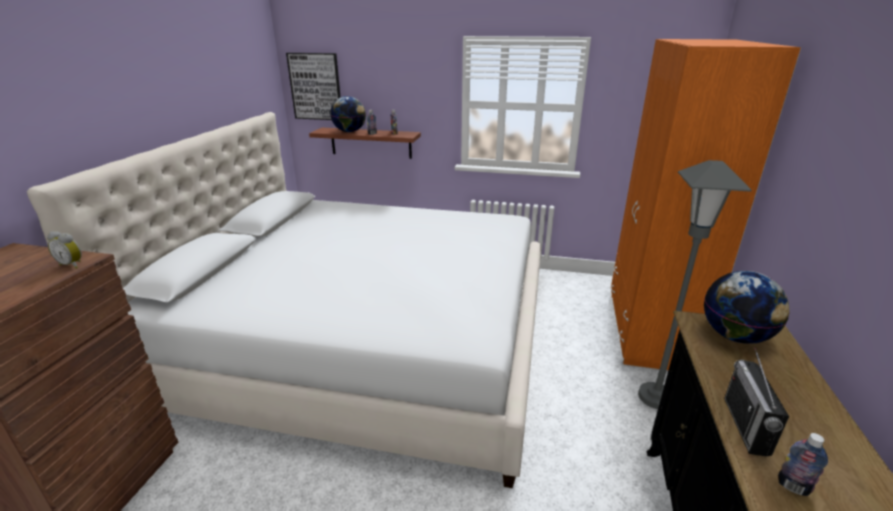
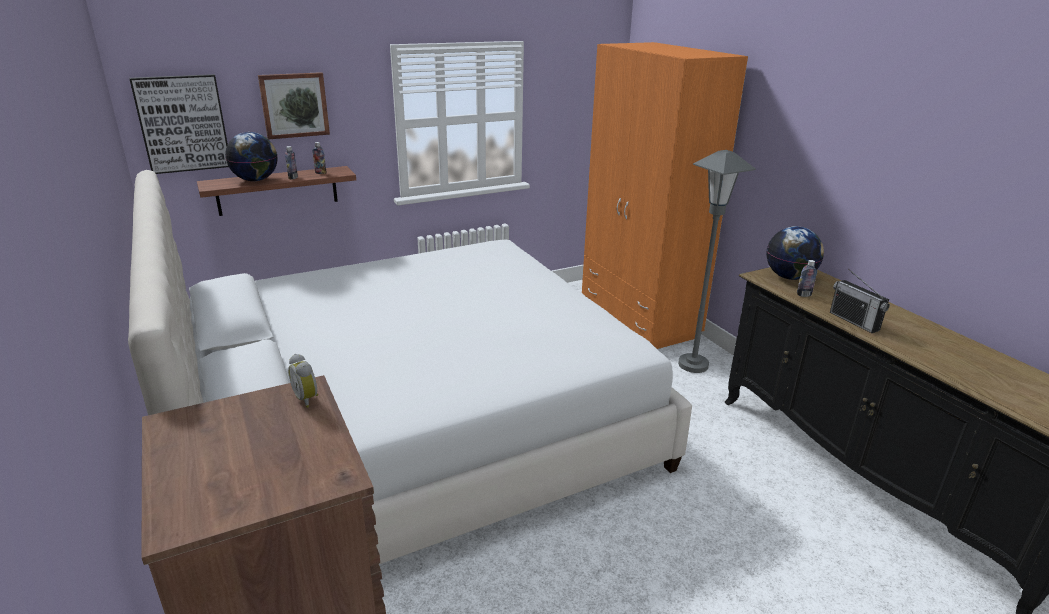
camera: 40 degrees left, 0 degrees up
(73, 265) = (308, 399): alarm clock -> alarm clock turned 75 degrees clockwise
(386, 80) = (294, 105): none -> picture
(793, 486) = (902, 338): bottle -> bottle (804, 295)

